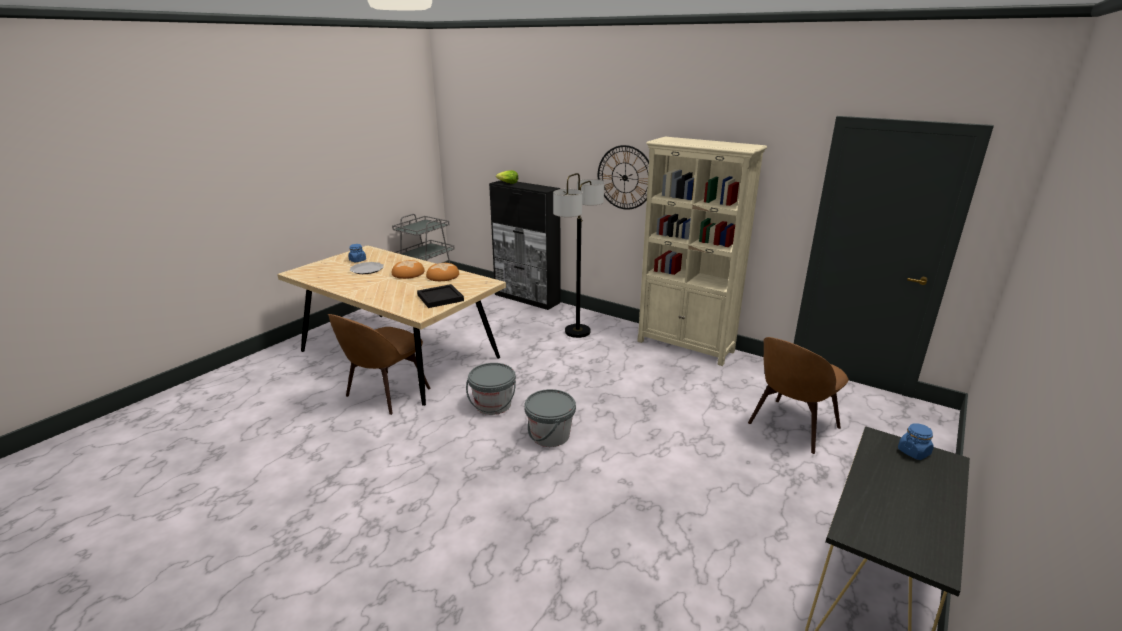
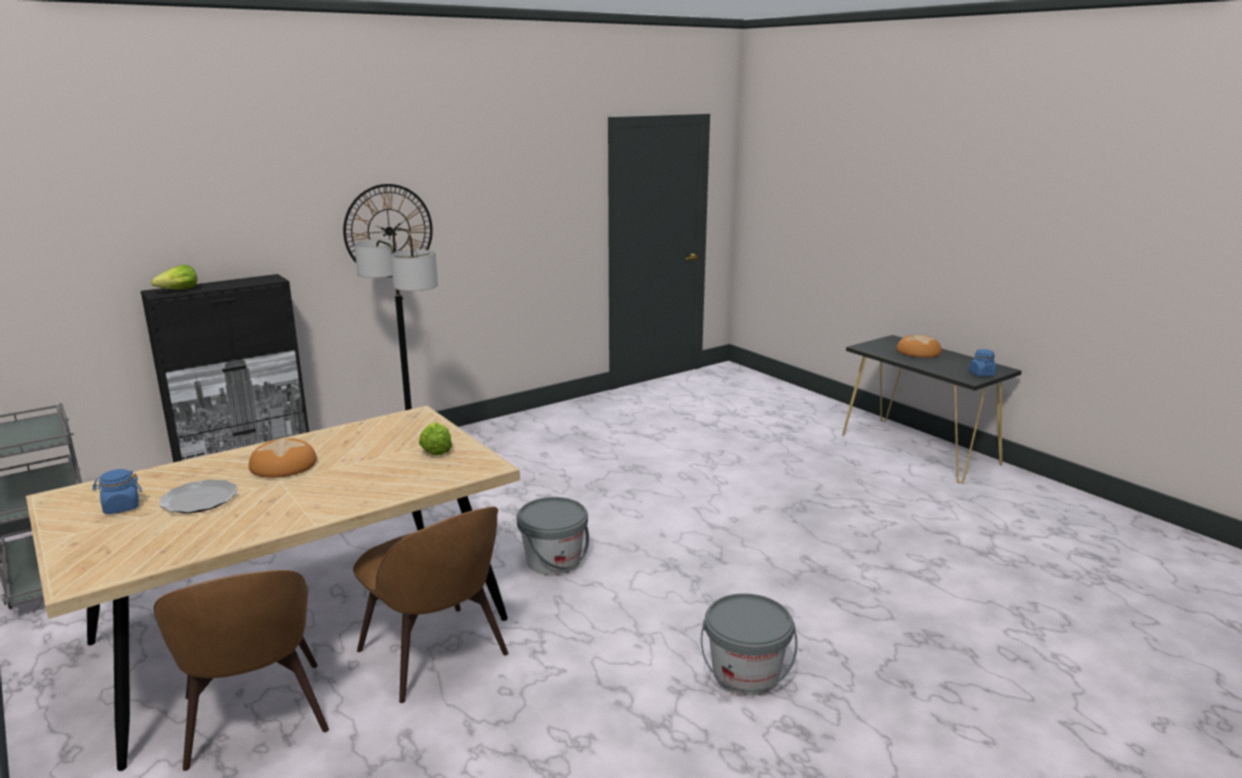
camera: 70 degrees left, 5 degrees down
(439, 298) = (436, 450): black tray -> lettuce
(443, 276) = (339, 440): bread -> bread (918, 352)
(550, 435) = (652, 533): grey bucket -> grey bucket (746, 674)
(686, 346) = (526, 421): beige bookcase -> none
(791, 427) = (714, 418): brown chair -> brown chair (255, 718)
(913, 452) = (883, 344): blue jar -> blue jar (981, 374)

